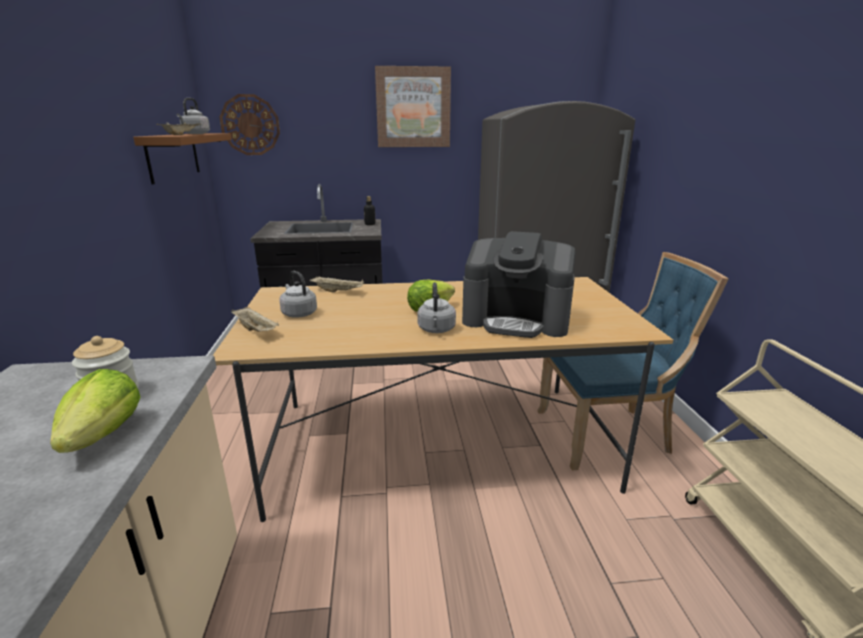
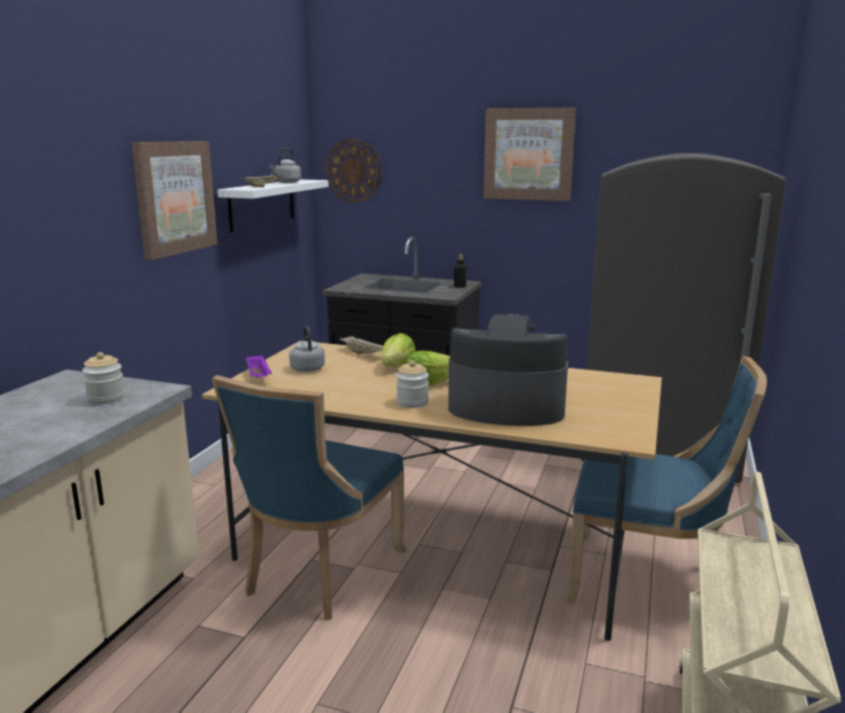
camera: 25 degrees right, 5 degrees down
(93, 142) = (174, 197): none -> picture
(104, 435) = (83, 420): lettuce -> lettuce (397, 366)
(173, 156) = (262, 204): brown shelf -> white shelf
(256, 330) = (259, 377): beige tray -> purple tray
(358, 508) = (319, 573): none -> blue chair
(436, 330) = (412, 402): grey kettle -> jar
(516, 319) = (506, 407): coffee machine -> coffee machine turned 150 degrees clockwise

